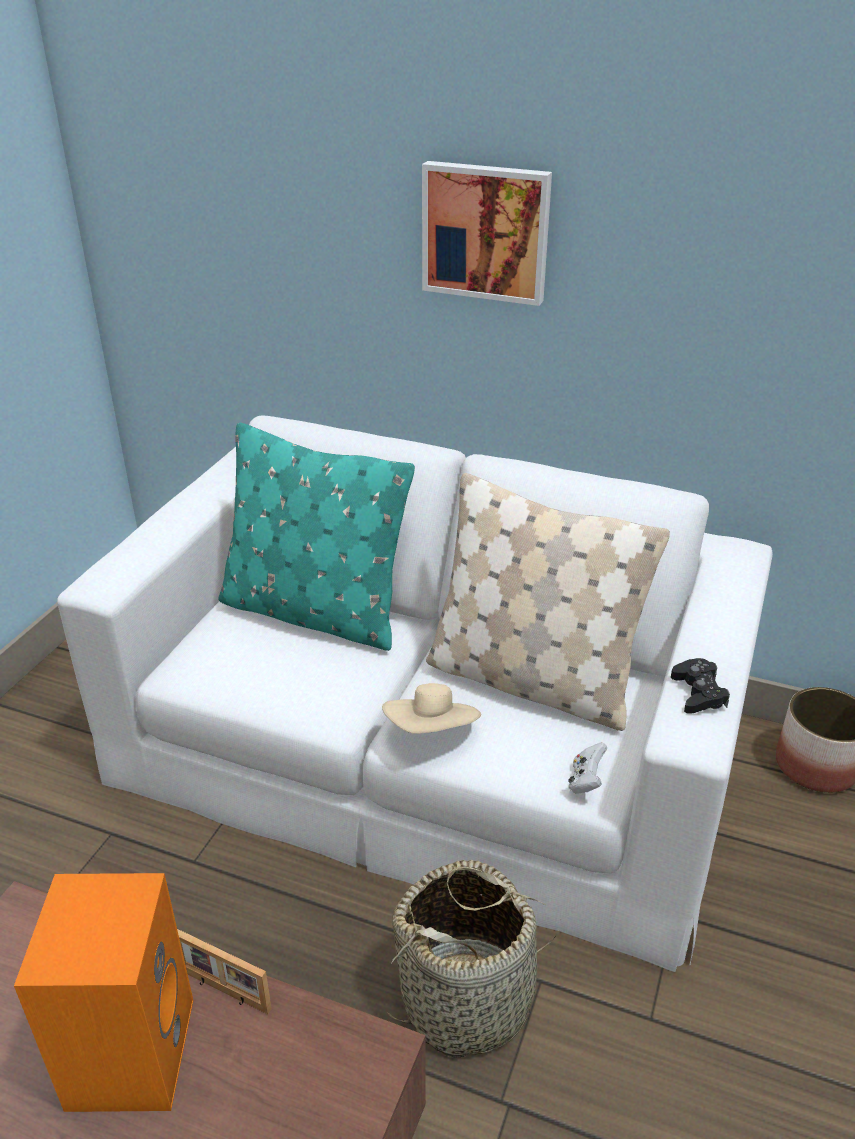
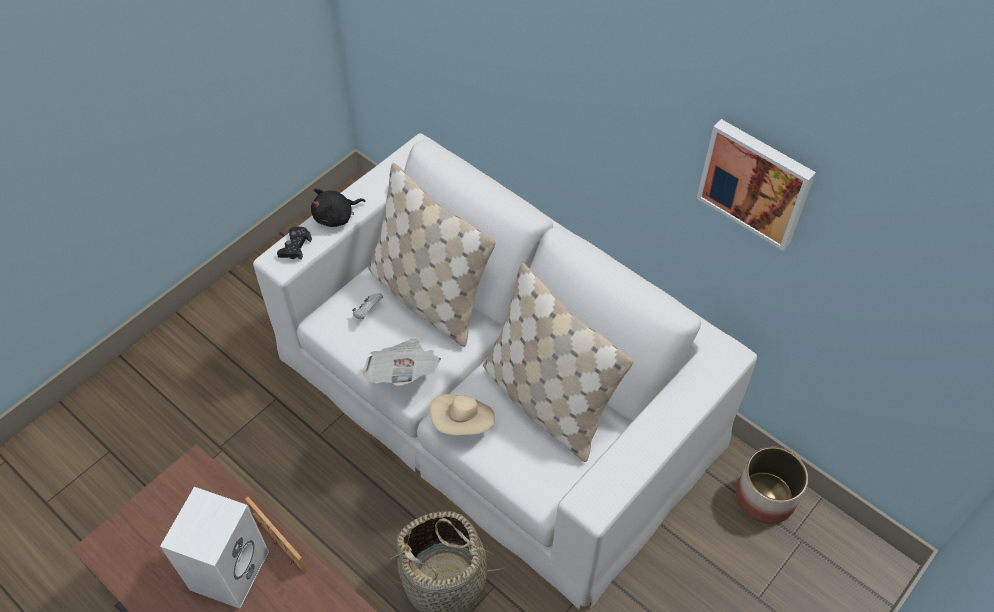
camera: 20 degrees right, 20 degrees up
(129, 1049) = (229, 568): orange speaker -> white speaker
(164, 530) = (336, 217): none -> black plush toy
(314, 612) = (428, 297): turquoise pillow -> beige pillow
(319, 697) = (403, 373): none -> newspaper
(486, 232) = (590, 77): picture -> picture (756, 182)
(585, 781) = (542, 491): white game controller -> white game controller (367, 312)
(698, 693) = (616, 471): black game controller -> black game controller (295, 247)

